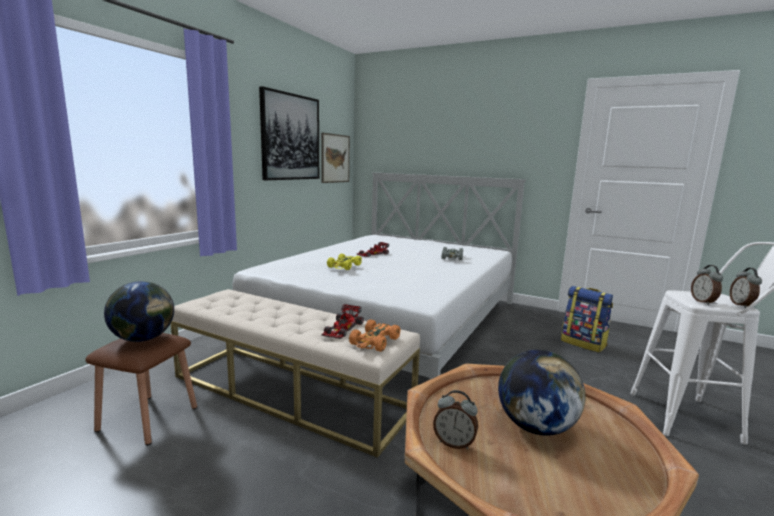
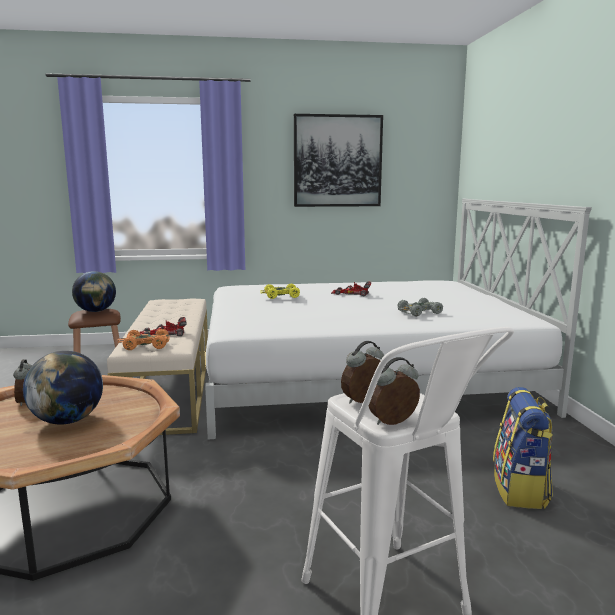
camera: 55 degrees right, 0 degrees up
(335, 158) = (417, 182): picture -> none

